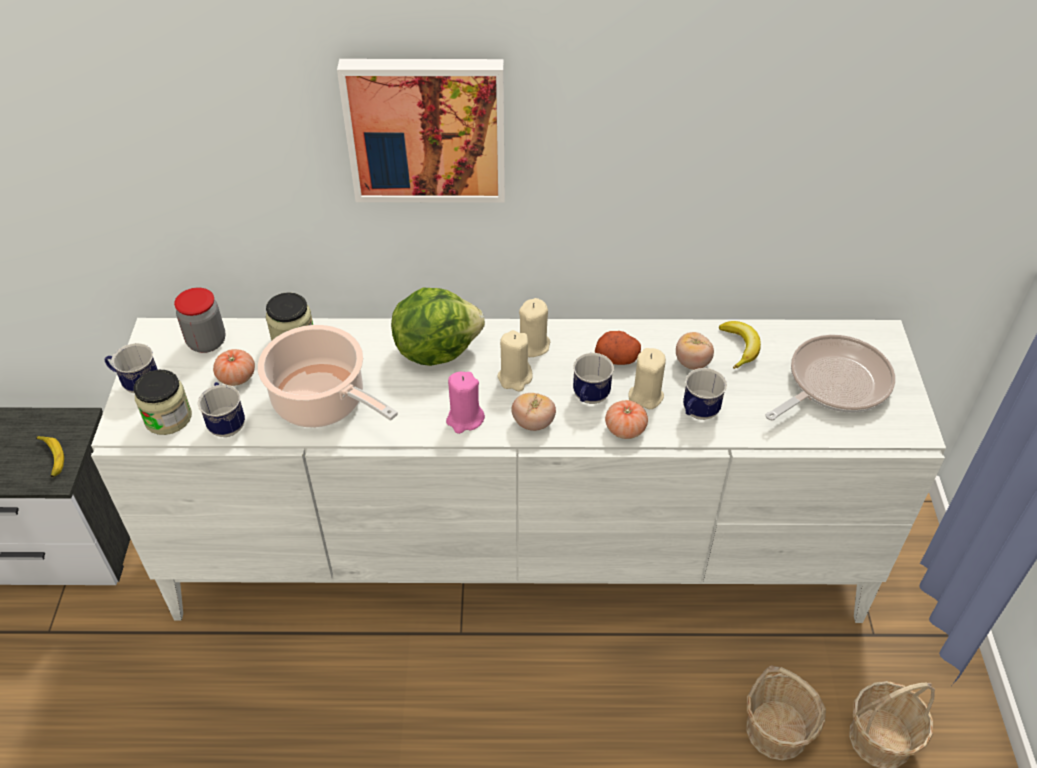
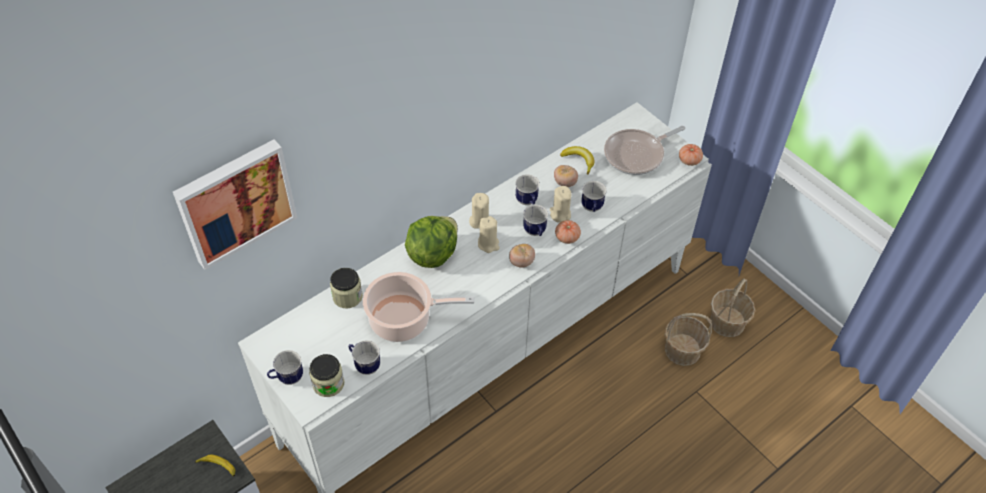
camera: 40 degrees left, 5 degrees up
(207, 342) = (299, 329): jar -> none
(237, 377) = (340, 337): tomato -> tomato (689, 160)
(426, 128) = (401, 130): picture -> picture (235, 201)
(464, 419) = (486, 281): pink candle -> none
(617, 358) = (527, 202): potato -> mug
(833, 384) = (637, 155): frying pan -> frying pan turned 135 degrees counterclockwise

